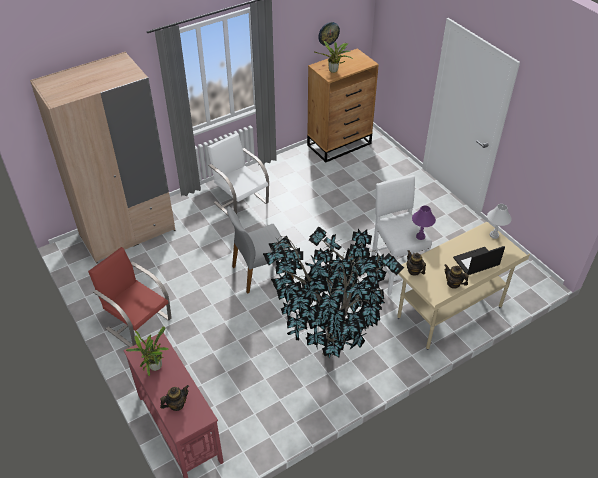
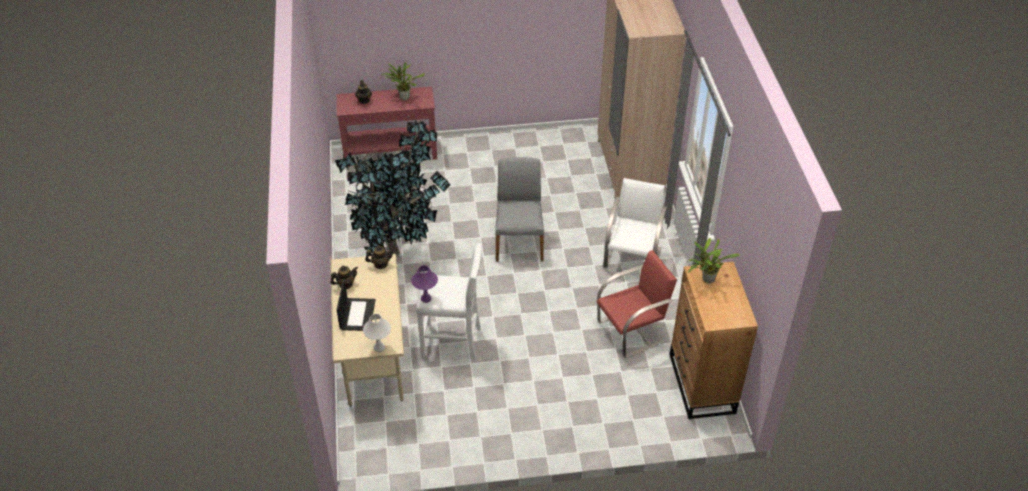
camera: 115 degrees right, 0 degrees up
(138, 323) = (508, 152): red chair -> red chair (632, 331)
(240, 202) = (633, 257): white chair -> white chair turned 60 degrees counterclockwise
(328, 33) = (754, 262): wall clock -> none

